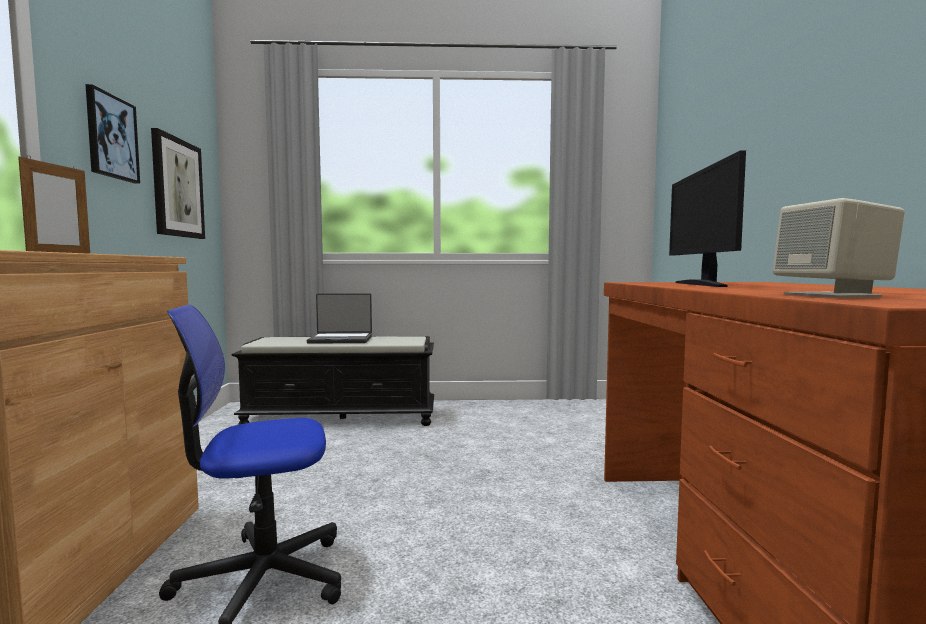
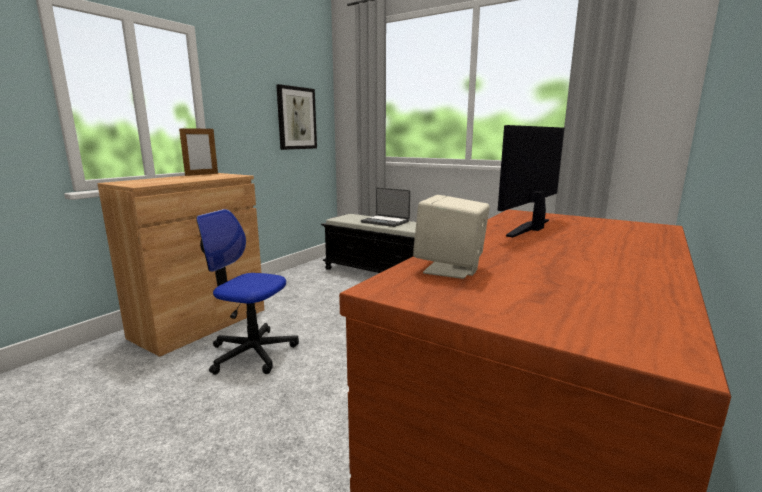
camera: 35 degrees right, 10 degrees up
(111, 137) = (248, 97): picture -> none

